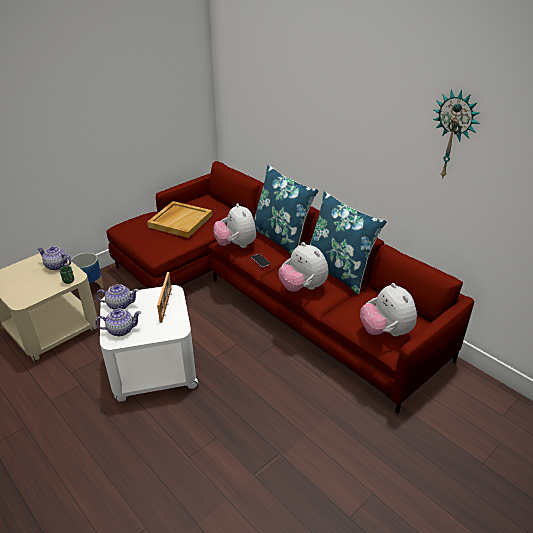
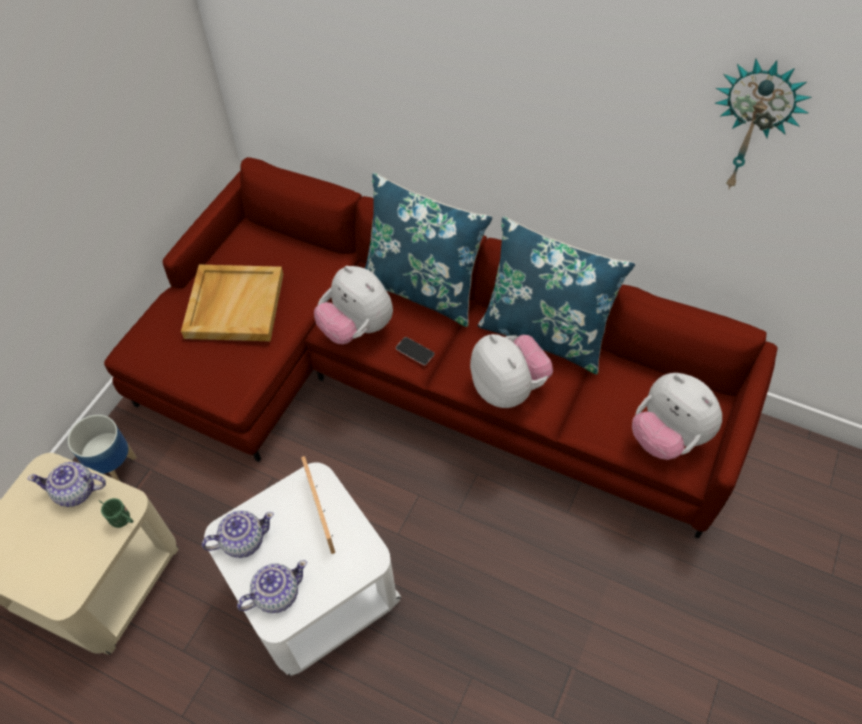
camera: 20 degrees left, 20 degrees up
(302, 287) = (508, 388): plush toy -> plush toy turned 150 degrees counterclockwise

